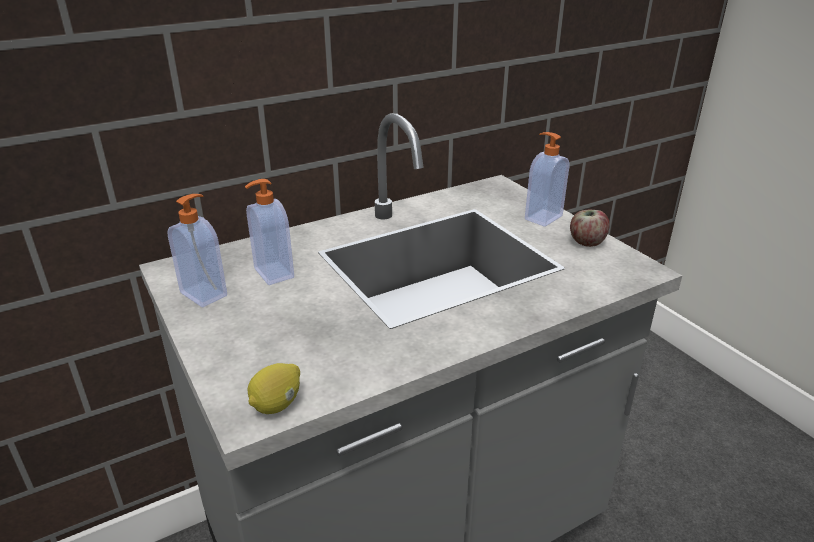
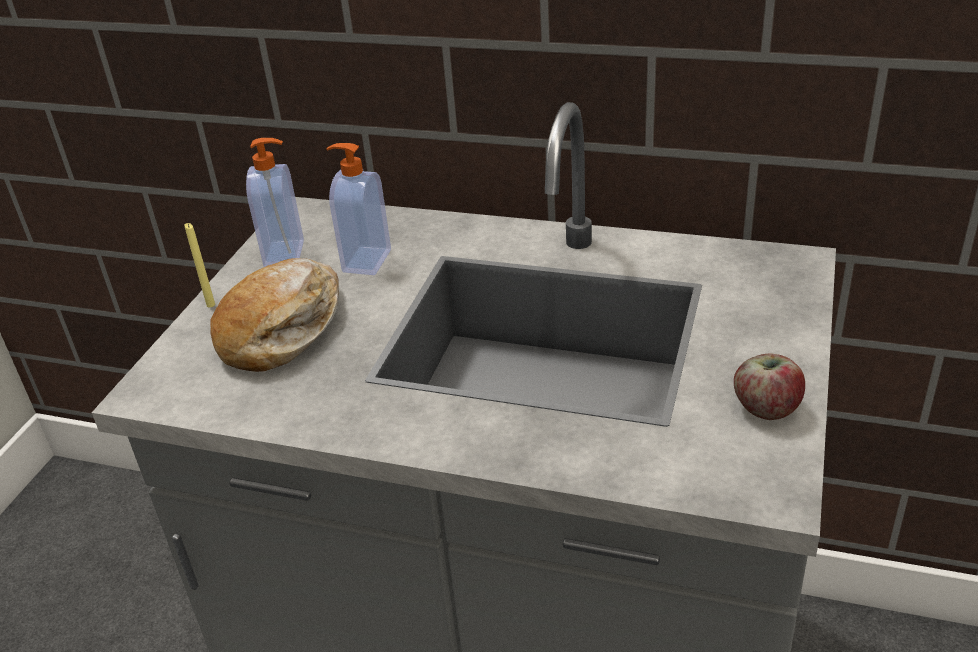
camera: 50 degrees right, 5 degrees up
(200, 345) = (211, 305): none -> yellow candle
(277, 404) = (176, 395): lemon -> none
(284, 332) = (282, 329): none -> bread
(542, 217) = (772, 340): soap dispenser -> none

